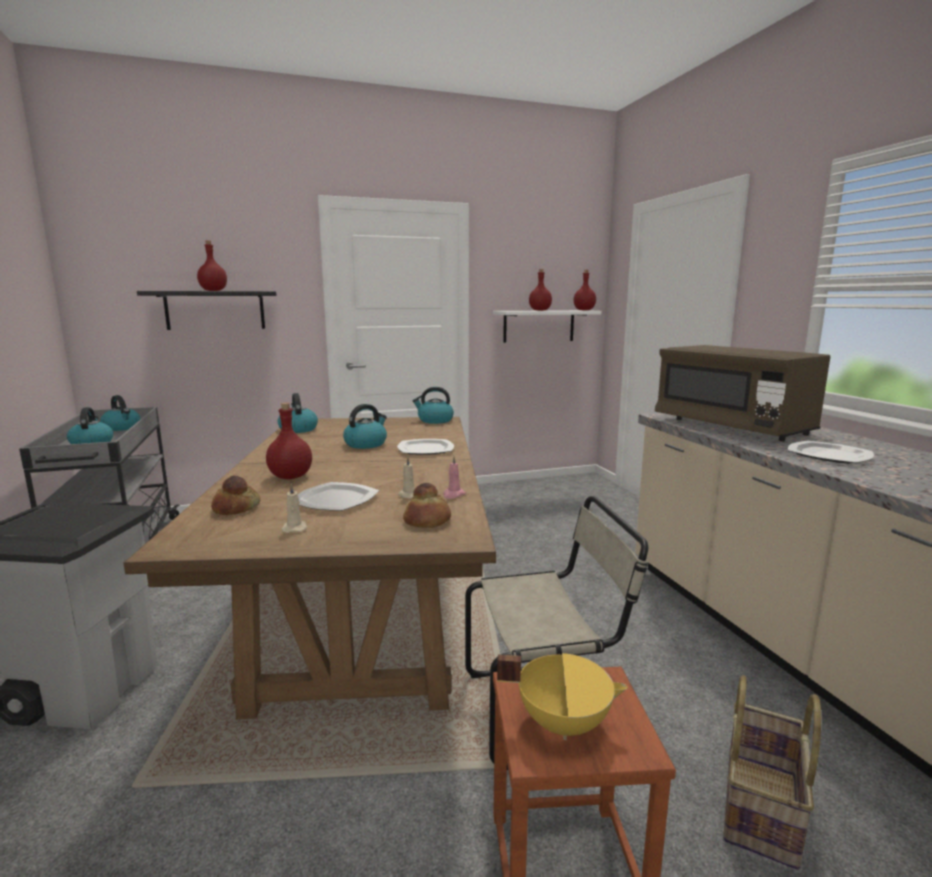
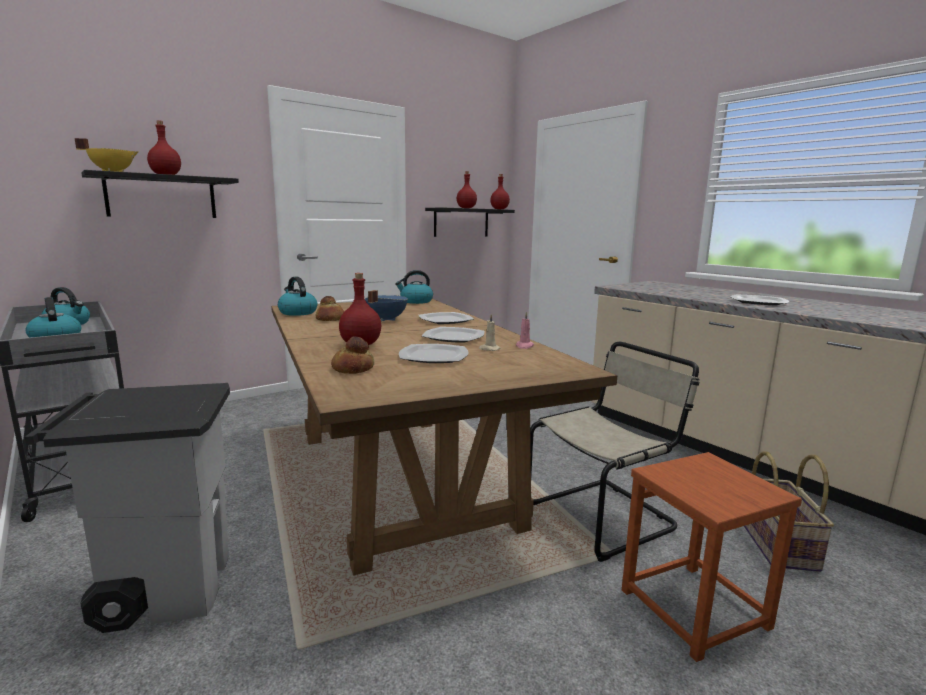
camera: 20 degrees left, 0 degrees up
(294, 528) = (435, 376): beige candle -> none
(366, 444) = (385, 319): kettle -> blue cooking pot
(396, 474) = (453, 337): none -> plate
(428, 521) = (535, 362): bread -> bread (331, 319)
(539, 326) = (461, 222): white shelf -> black shelf
(562, 722) = (711, 487): yellow cooking pot -> yellow cooking pot (113, 172)
(731, 427) = (672, 290): brown microwave -> none

